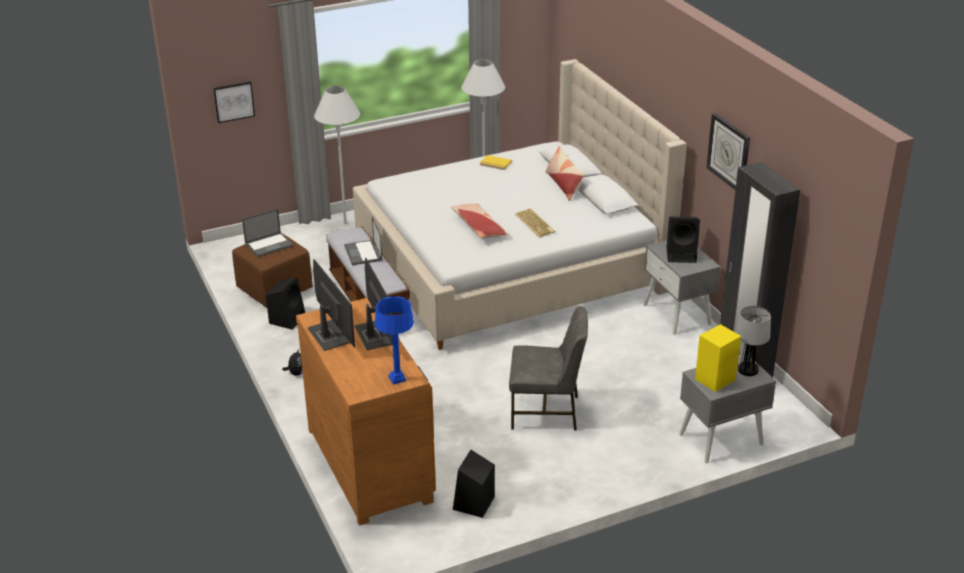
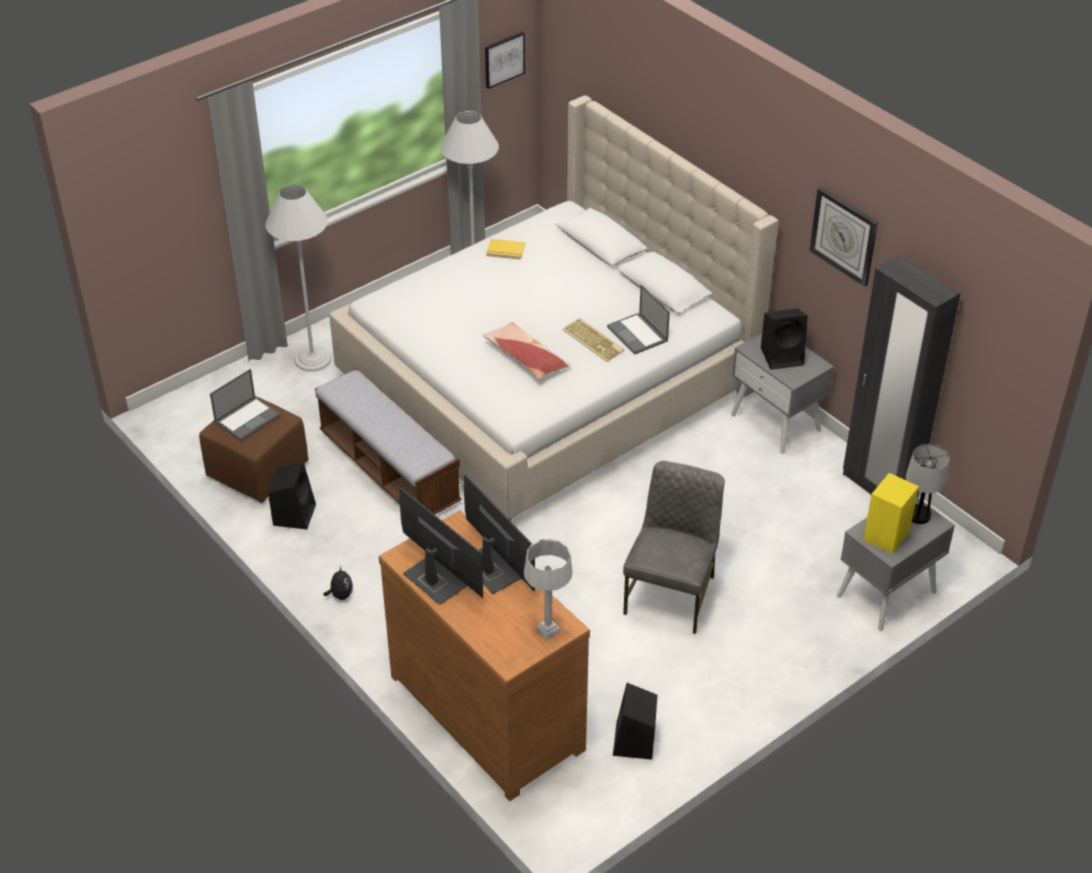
camera: 15 degrees left, 10 degrees up
(233, 101) = (156, 227): picture -> picture (503, 59)
(363, 253) = (379, 412): laptop -> laptop (638, 334)
(397, 378) = (548, 629): blue table lamp -> grey table lamp
(546, 412) = (672, 594): grey chair -> grey chair turned 60 degrees counterclockwise
(564, 185) = (605, 272): pillow -> none

